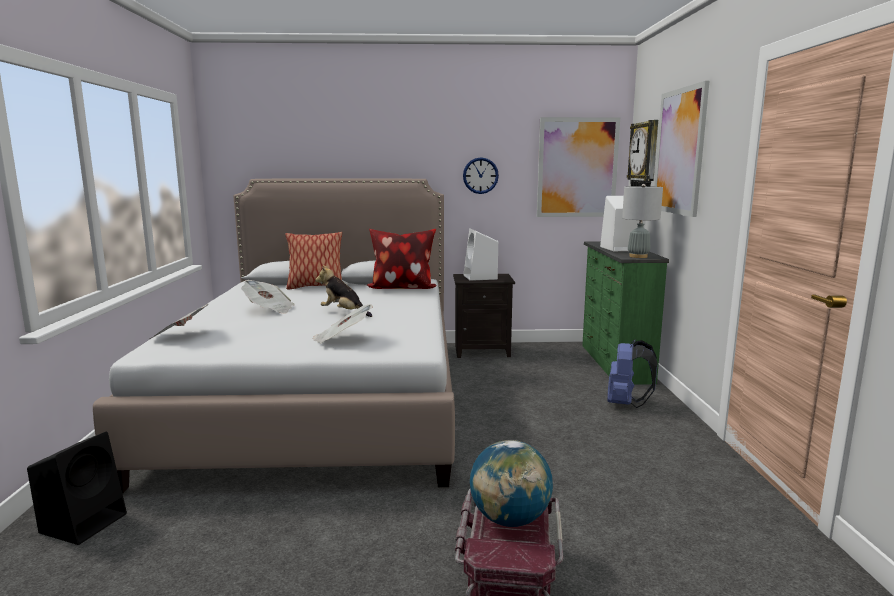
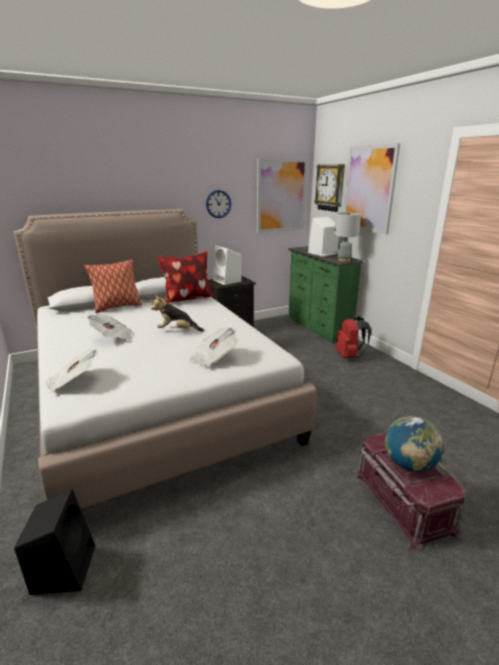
camera: 25 degrees left, 10 degrees up
(626, 404) = (349, 356): blue backpack -> red backpack

